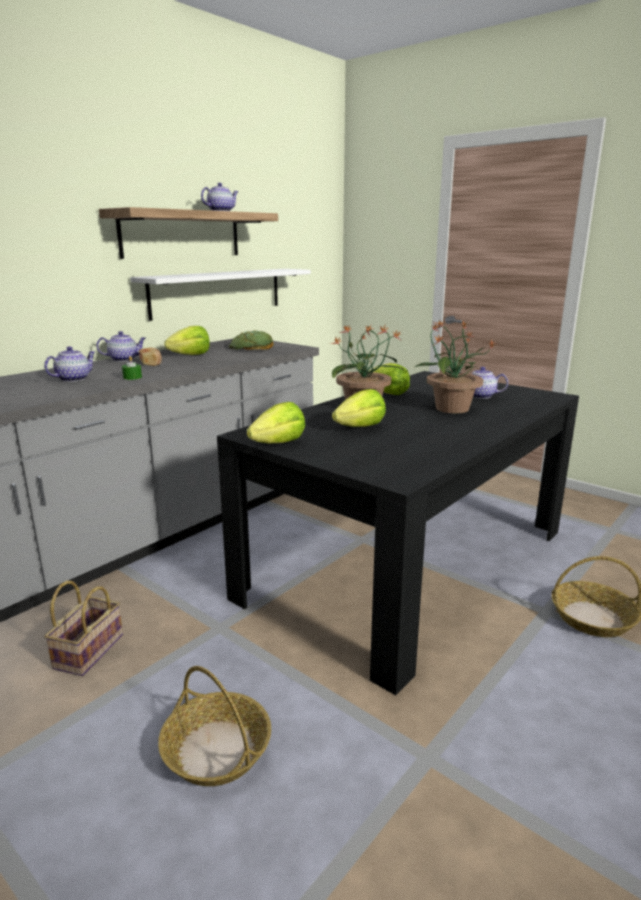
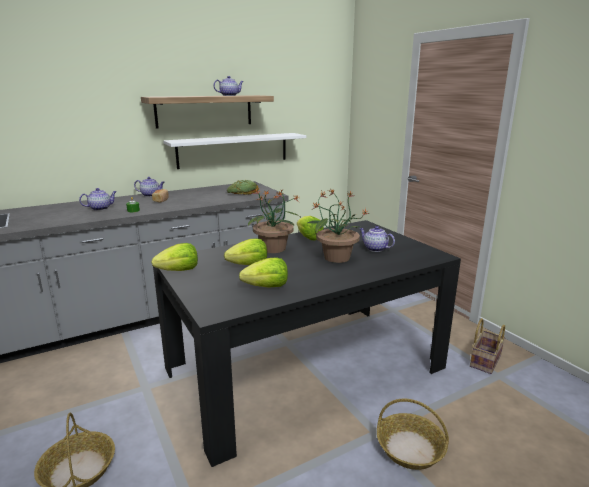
camera: 20 degrees right, 0 degrees up
(89, 650) = (65, 383): basket -> basket (484, 360)
(191, 355) = (195, 195): lettuce -> lettuce (267, 287)

